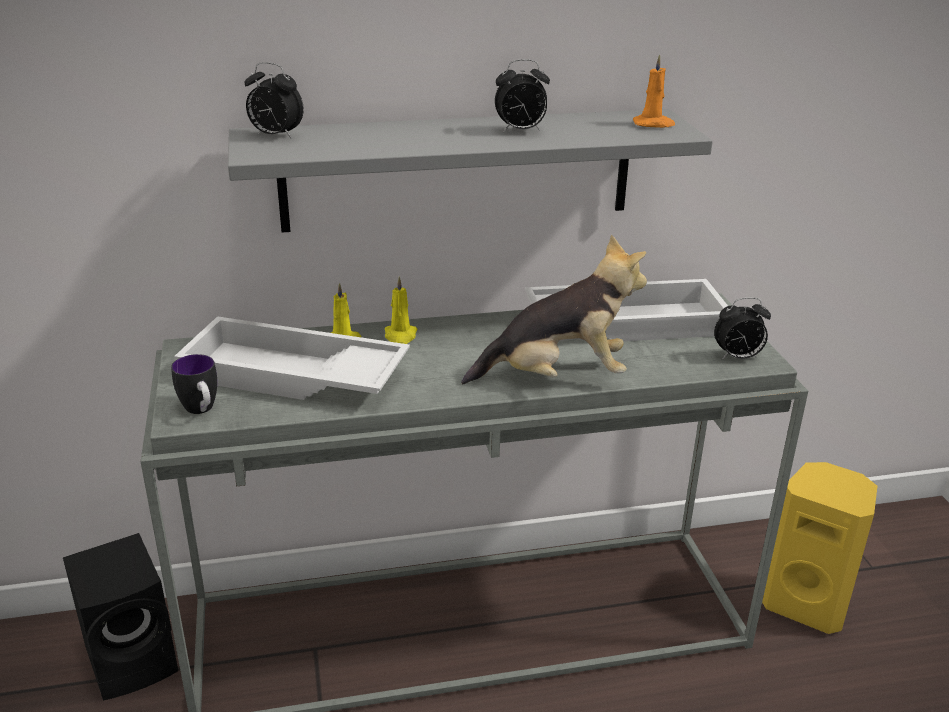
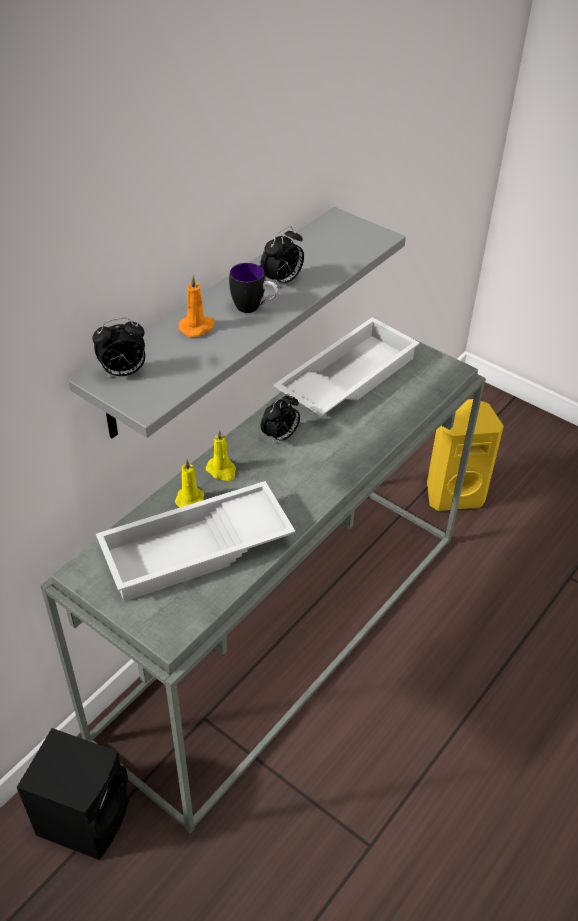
camera: 40 degrees left, 15 degrees up
(201, 411) = (174, 619): mug -> mug (254, 308)
(557, 376) = (359, 449): plush toy -> none
(653, 124) = (351, 232): orange candle -> orange candle (197, 327)
(737, 357) = (438, 374): alarm clock -> alarm clock (280, 437)

